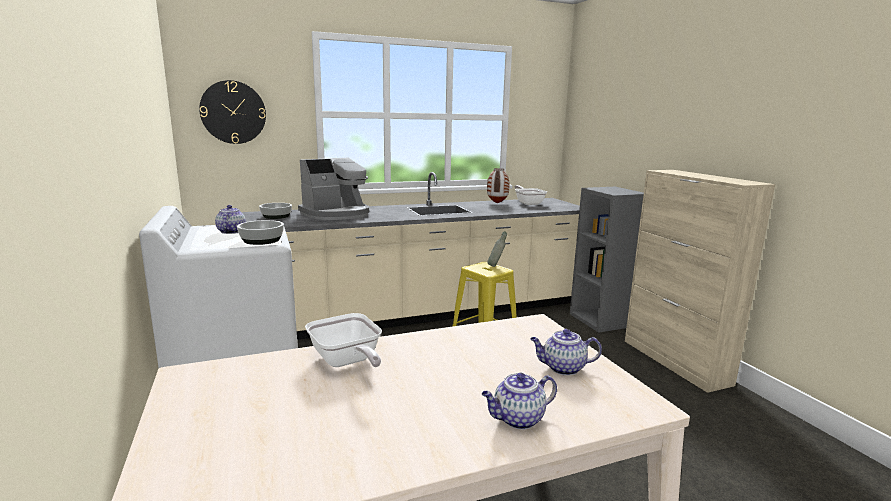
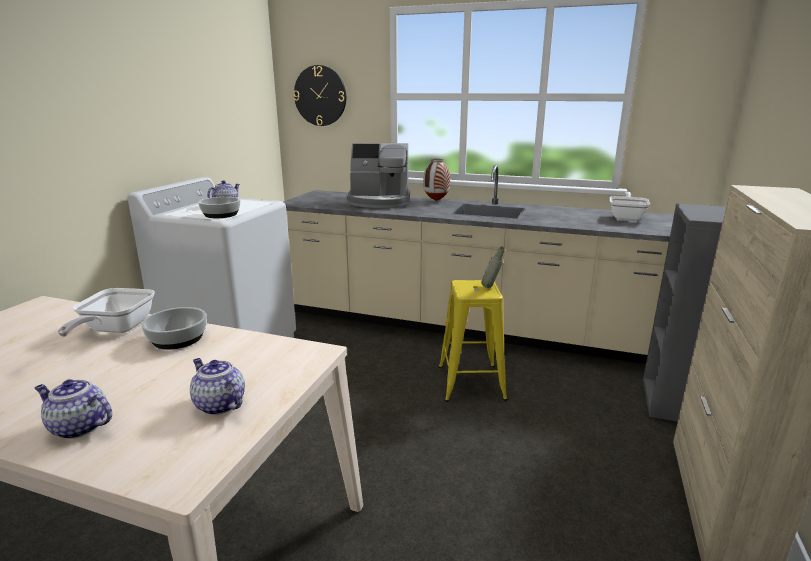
camera: 40 degrees right, 5 degrees up
(276, 216) = (328, 197): bowl -> bowl (178, 338)
(497, 203) = (581, 212): vase -> vase (436, 201)

